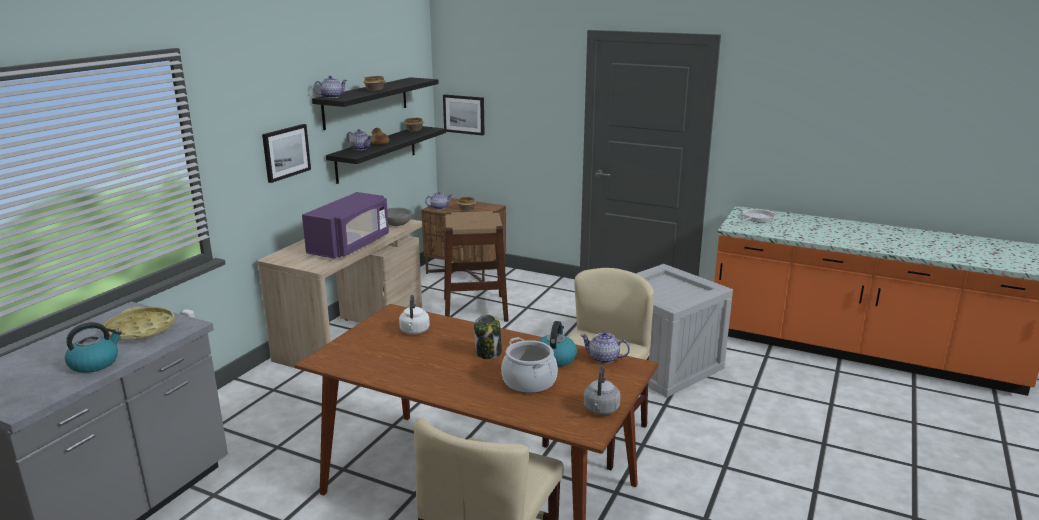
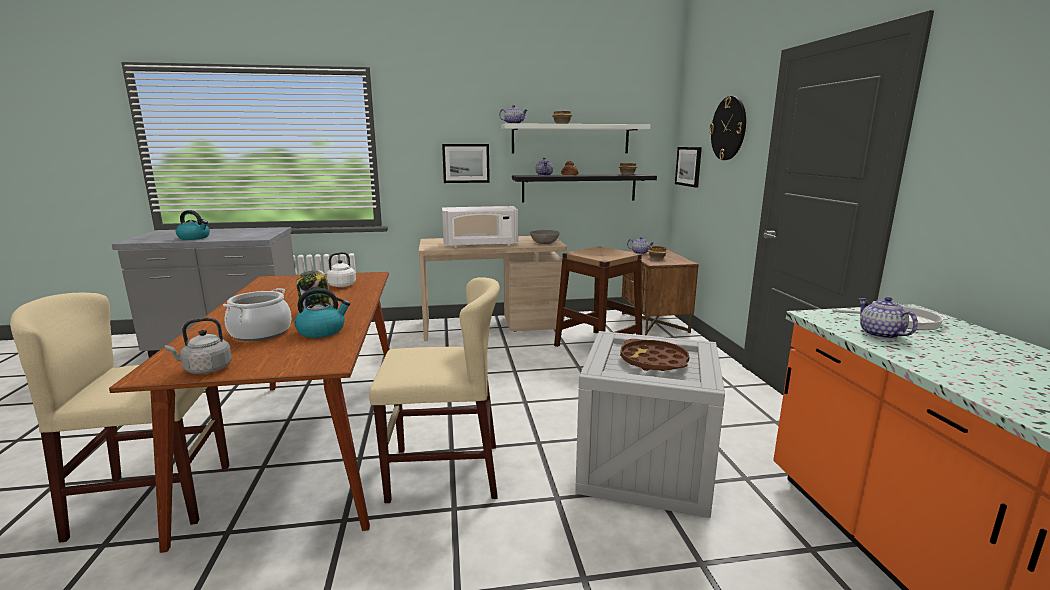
camera: 55 degrees right, 5 degrees down
(140, 330) = (247, 234): yellow tray -> none
(350, 246) = (480, 245): purple microwave -> white microwave
(366, 102) = (570, 139): black shelf -> white shelf
(525, 84) = (728, 128): none -> wall clock
(603, 359) = (337, 347): teapot -> teapot (880, 334)
(666, 289) = (653, 361): none -> brown tray

